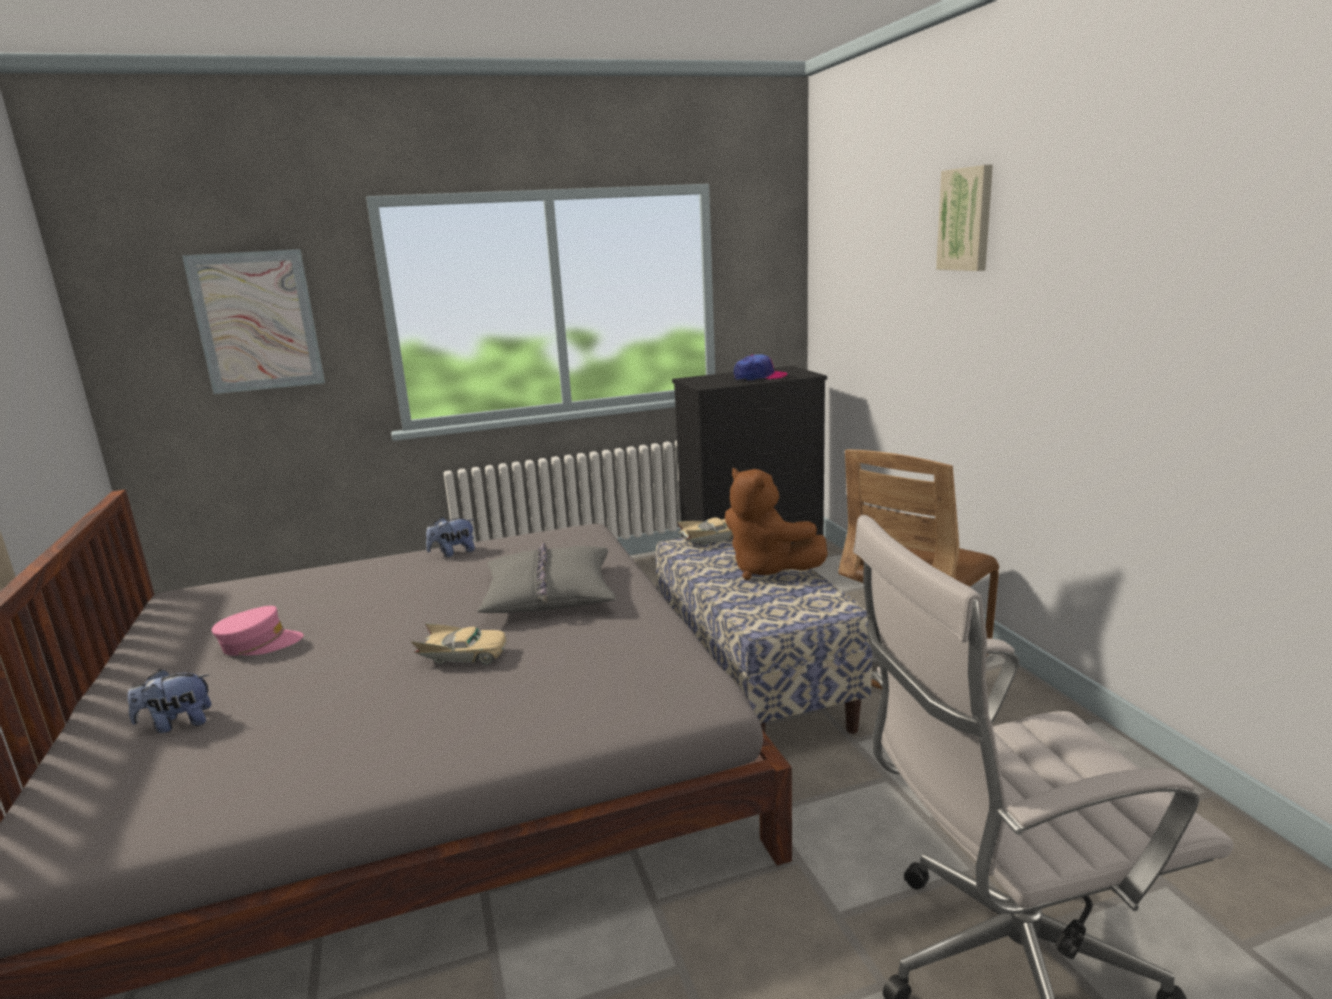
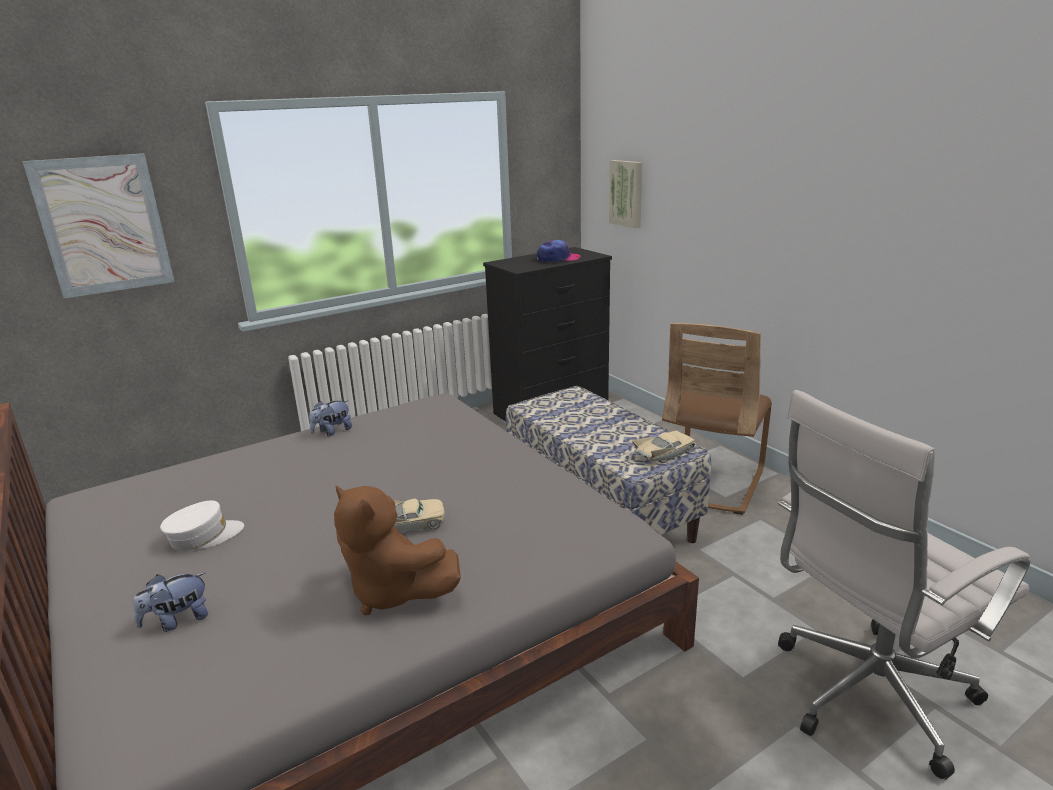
camera: 15 degrees left, 5 degrees up
(259, 644) = (204, 536): pink cap -> white cap
(549, 594) = (446, 461): grey pillow -> none
(712, 539) = (551, 400): beige toy car -> beige toy car (664, 454)
(767, 569) = (611, 422): brown plush toy -> brown plush toy (393, 592)
(967, 219) = (742, 134): picture -> picture (627, 193)

